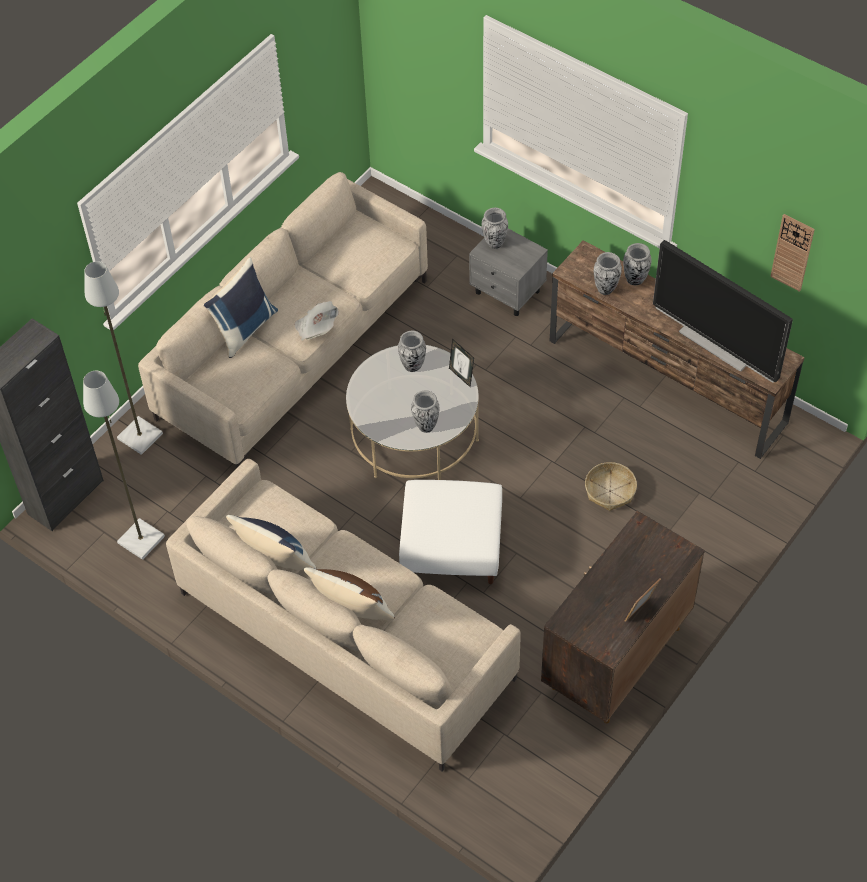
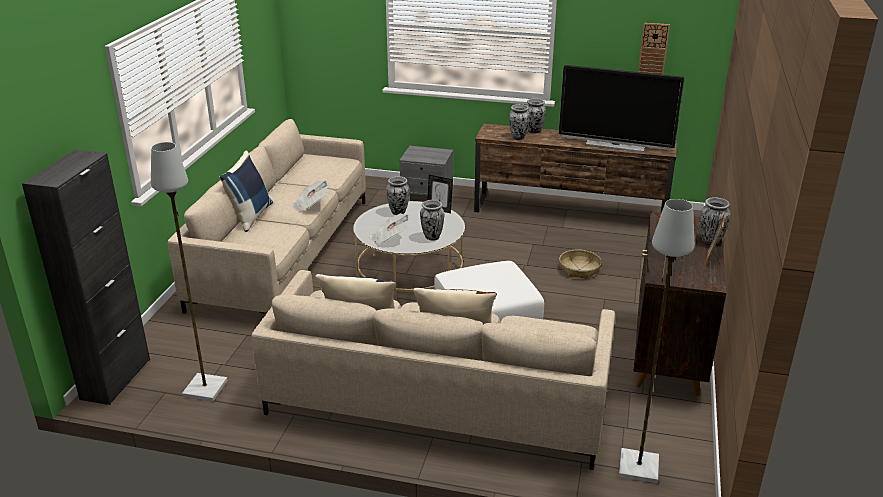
camera: 25 degrees left, 25 degrees down
(139, 436) = (172, 326): grey floor lamp -> grey floor lamp (638, 467)
(379, 412) = (389, 238): none -> newspaper
(494, 243) = (414, 153): vase -> vase (710, 240)

